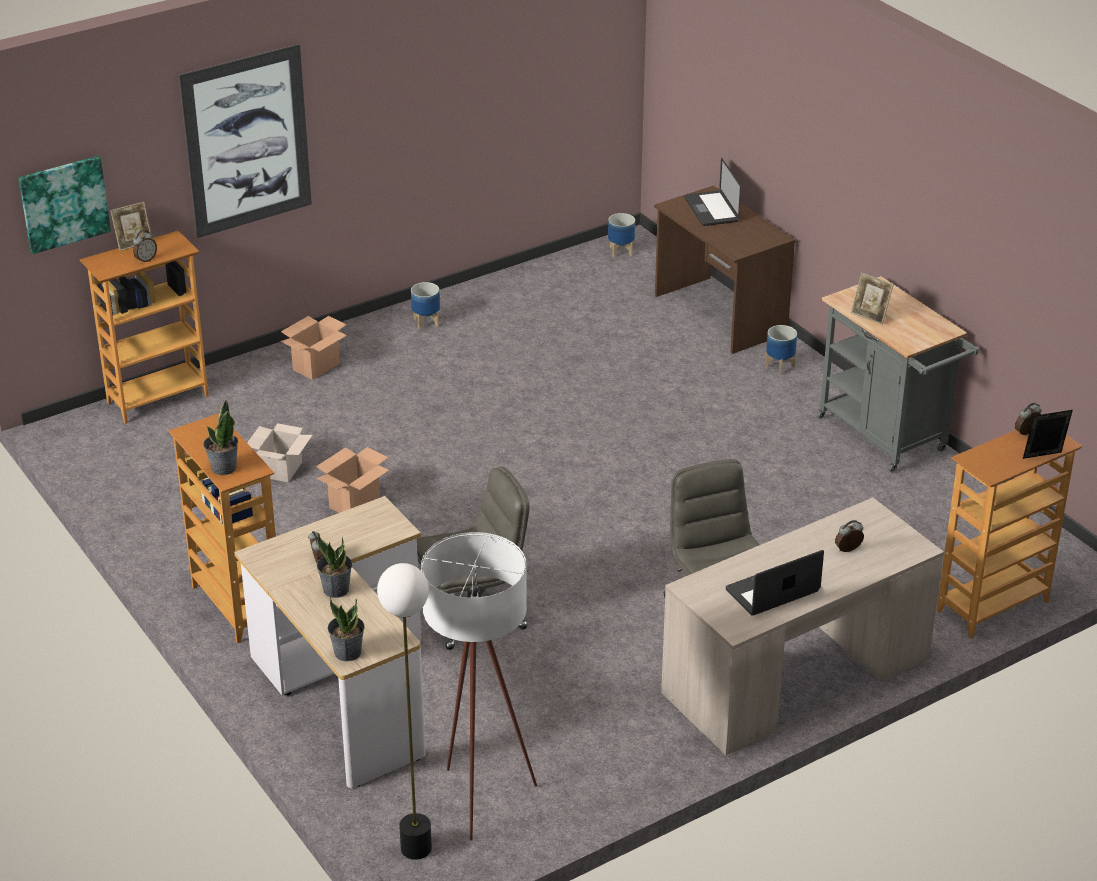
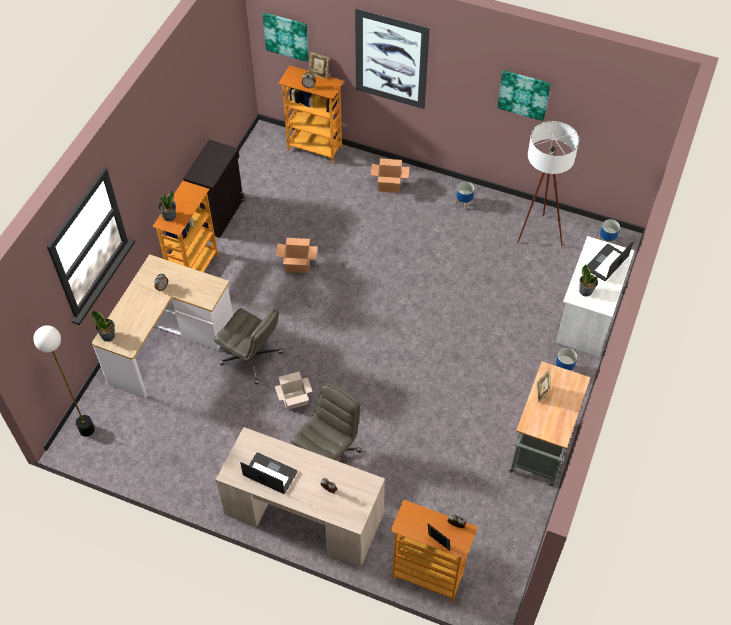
camera: 55 degrees right, 20 degrees up
(158, 536) = (219, 214): none -> black cabinet
(281, 469) = (301, 224): cardboard box -> cardboard box (295, 399)
(336, 589) = (148, 305): potted plant -> potted plant (585, 291)
(449, 82) = (524, 94): none -> picture
(481, 806) = (127, 438): white floor lamp -> white floor lamp (535, 236)
(719, 315) = (587, 316): brown desk -> white desk

